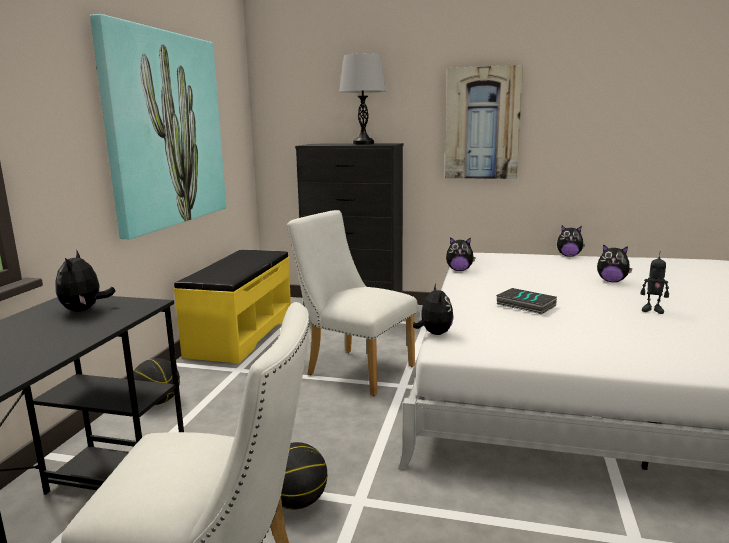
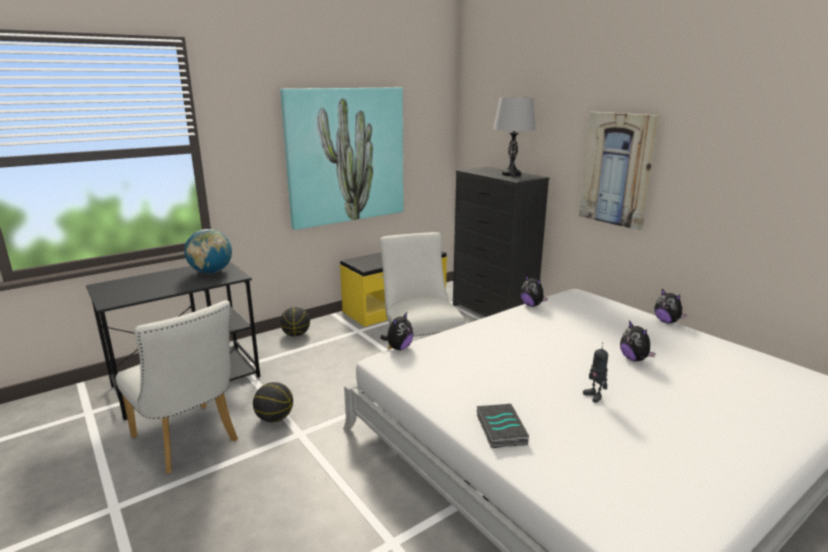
camera: 40 degrees right, 5 degrees up
(84, 310) = (211, 272): plush toy -> globe
(524, 305) = (501, 351): book -> book (499, 429)

